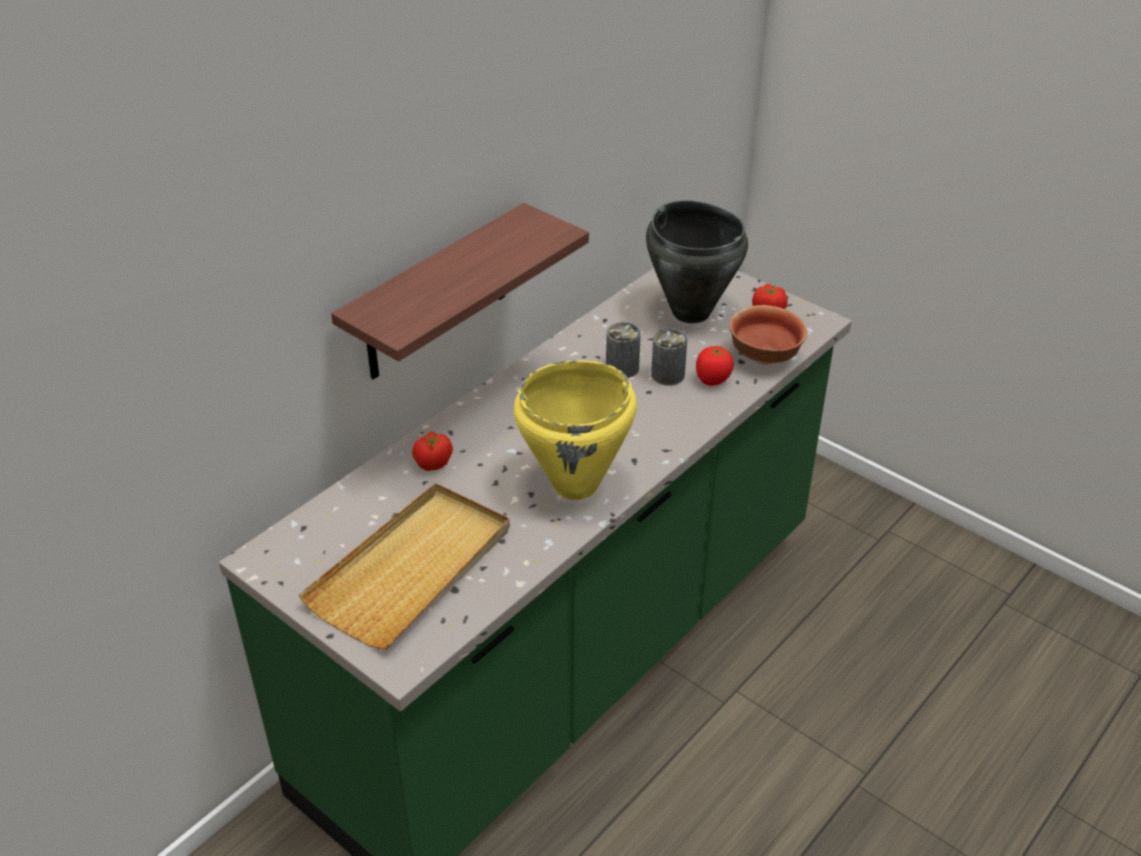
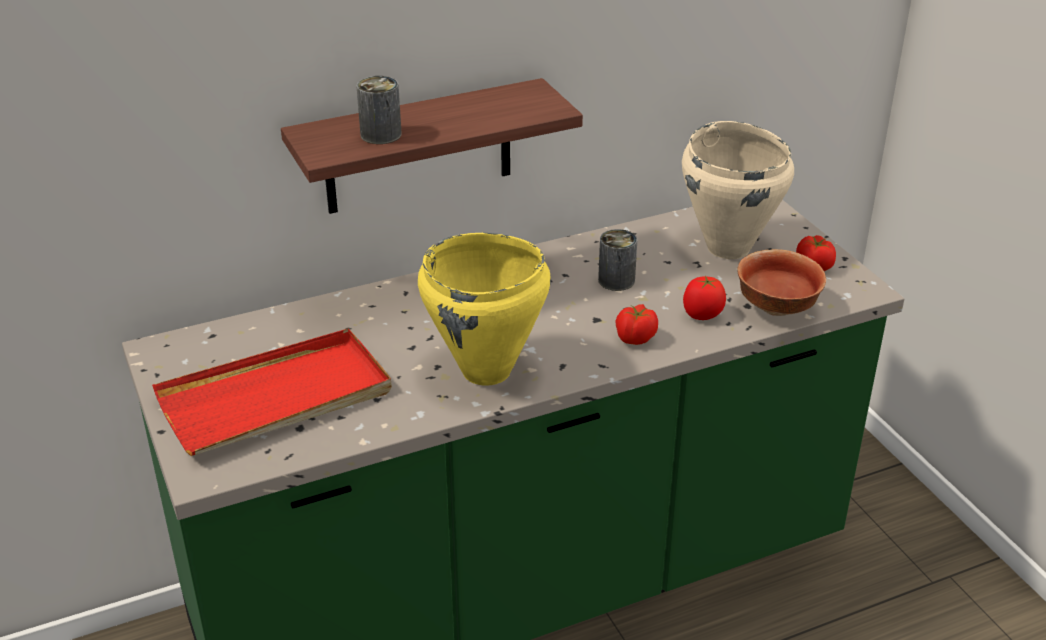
camera: 25 degrees right, 5 degrees down
(412, 569) = (276, 398): beige tray -> red tray
(433, 463) = (368, 314): tomato -> tomato (635, 338)
(667, 375) = (658, 298): can -> can (381, 134)
(691, 311) = (728, 247): black cooking pot -> beige cooking pot

